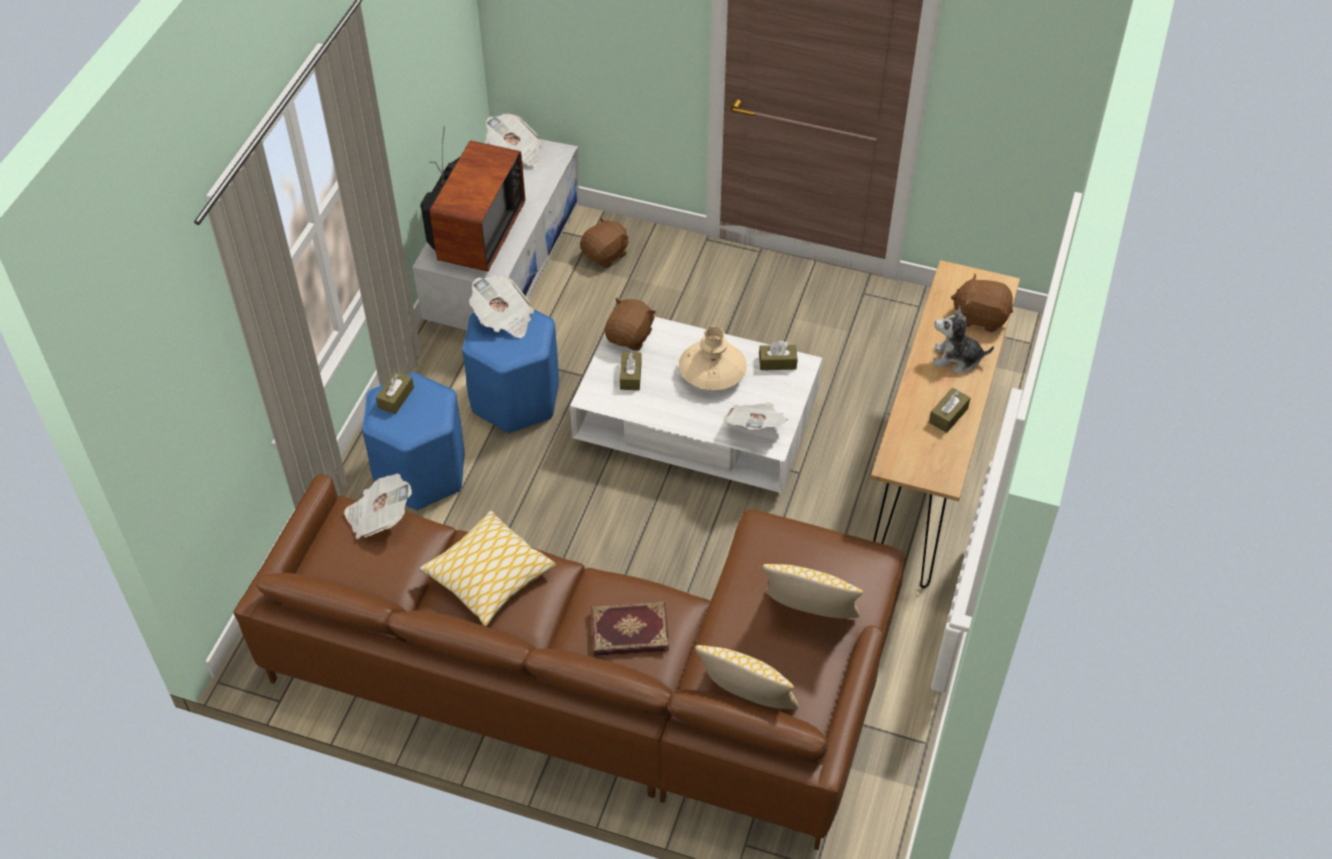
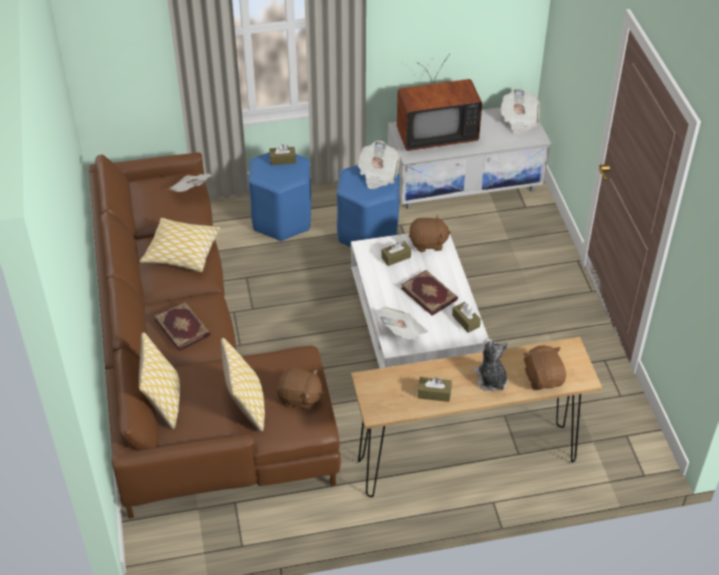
camera: 60 degrees right, 5 degrees down
(605, 254) = (518, 220): brown plush toy -> brown plush toy (300, 398)
(712, 373) = (429, 293): beige vase -> book

